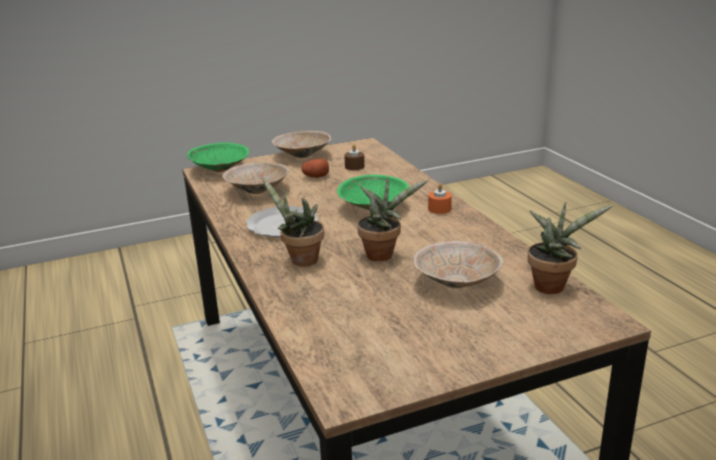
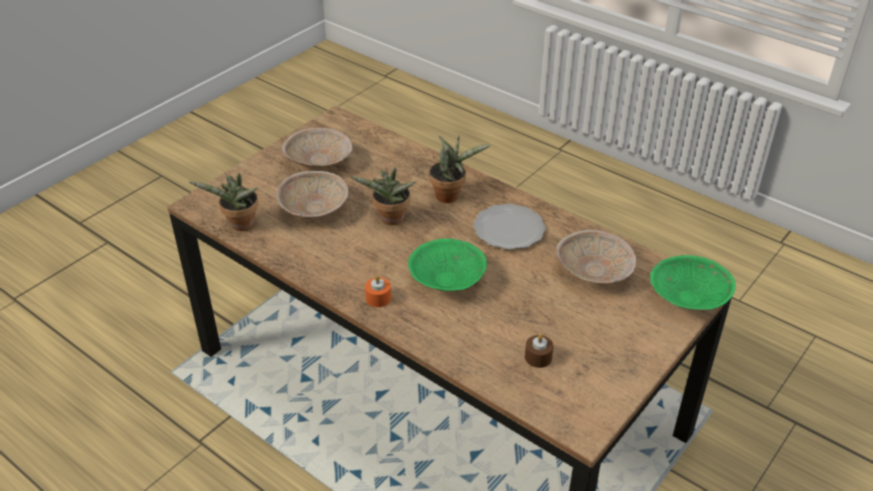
camera: 150 degrees right, 15 degrees up
(301, 155) = (635, 365): beige bowl -> beige bowl (320, 162)
(315, 176) = (562, 319): potato -> none

